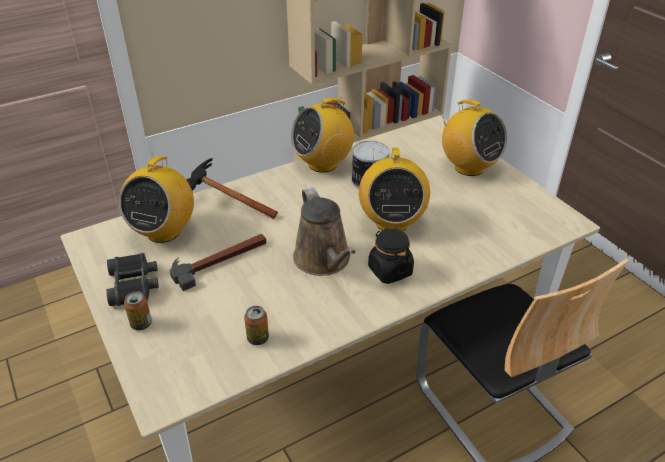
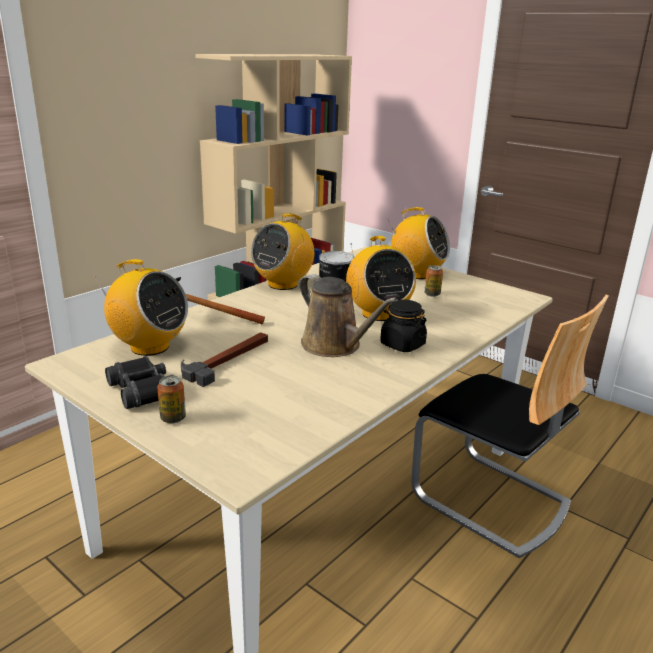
camera: 20 degrees left, 15 degrees down
(163, 231) = (149, 347): radio -> radio turned 60 degrees counterclockwise
(258, 338) = (311, 409): can -> can (432, 294)

